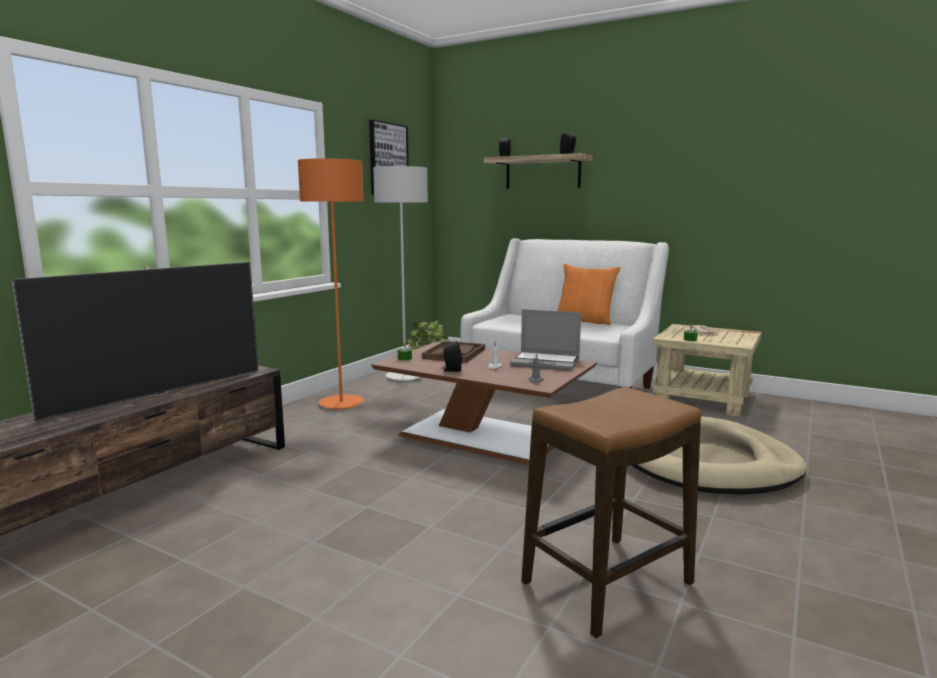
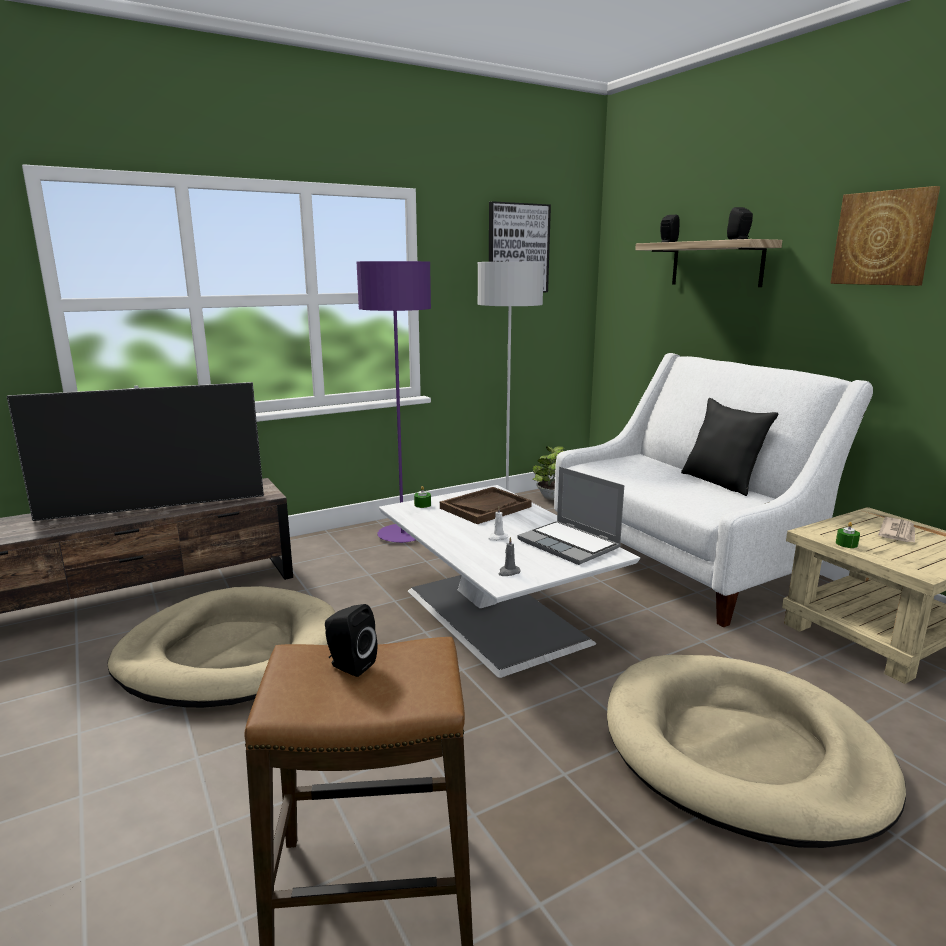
camera: 30 degrees right, 5 degrees up
(306, 503) = (231, 653): none -> beige dog bed
(341, 404) = (402, 535): orange floor lamp -> purple floor lamp
(451, 370) = (442, 533): black speaker -> black speaker (349, 665)
(485, 435) = (497, 617): brown coffee table -> white coffee table
(585, 321) = (721, 482): orange pillow -> black pillow
(661, 154) = (883, 238): none -> picture

